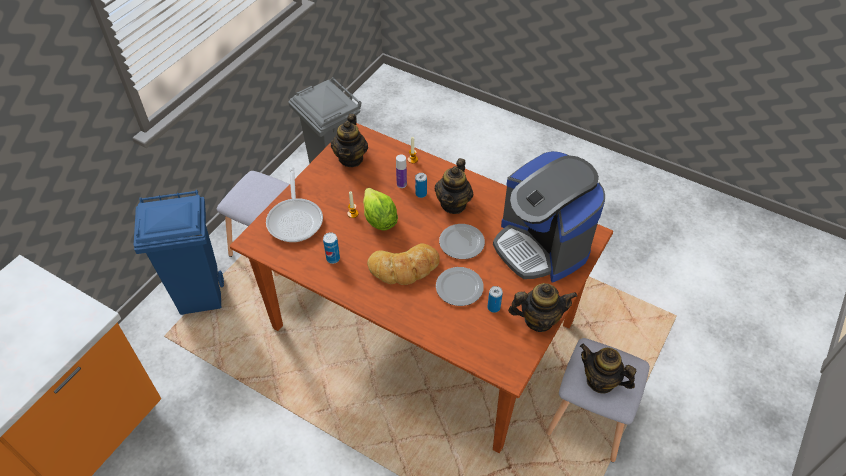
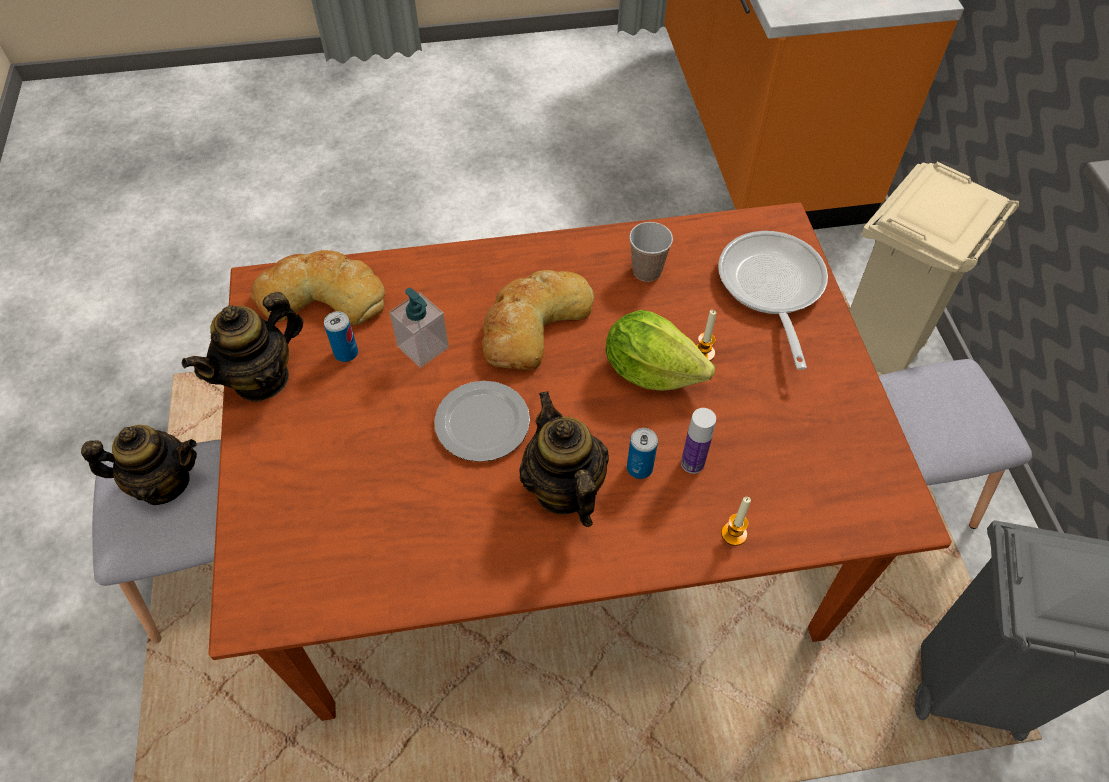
camera: 140 degrees right, 5 degrees up
(201, 297) = (872, 359): blue trash can -> beige trash can
(295, 219) = (771, 288): frying pan -> frying pan turned 45 degrees clockwise
(333, 258) = (646, 271): can -> cup
(351, 158) = (836, 451): teapot -> none
(458, 288) = (423, 347): plate -> soap dispenser
(484, 345) = (322, 295): none -> bread
(541, 246) = (336, 513): coffee machine -> none

